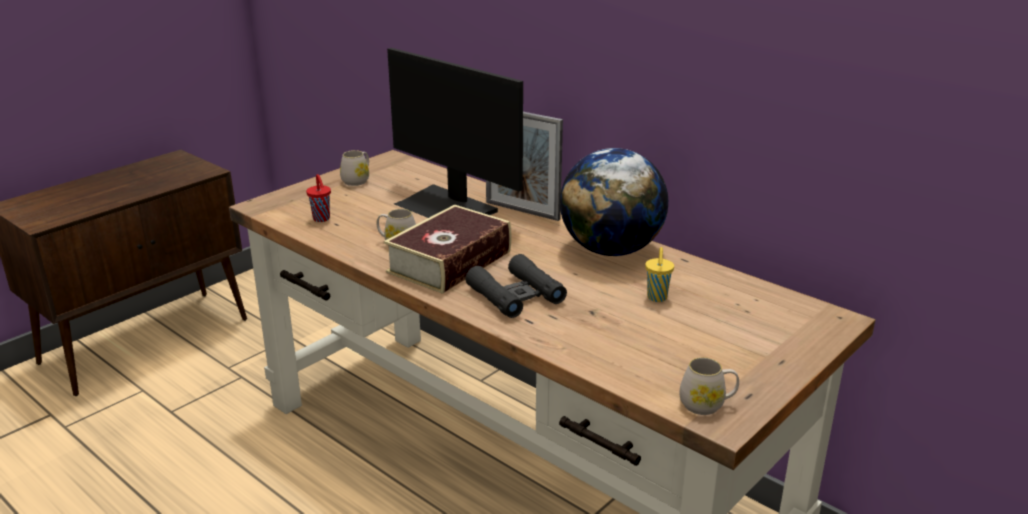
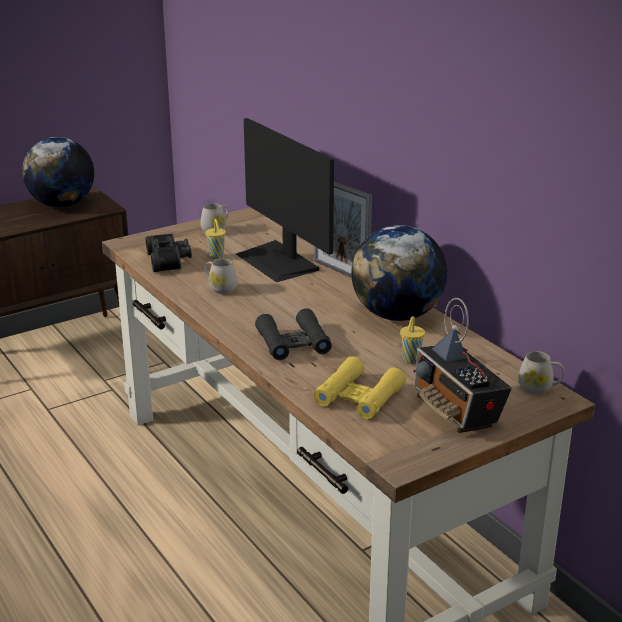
camera: 15 degrees right, 0 degrees up
(151, 173) = (62, 205): none -> globe
(322, 219) = (170, 260): red cup -> black binoculars
(374, 209) = (217, 257): none -> yellow cup
(450, 262) = (254, 308): book -> none
(627, 347) = (359, 396): none -> yellow binoculars
(707, 404) = (396, 449): white mug -> white mug (539, 388)
(743, 350) = (457, 412): none -> radio

